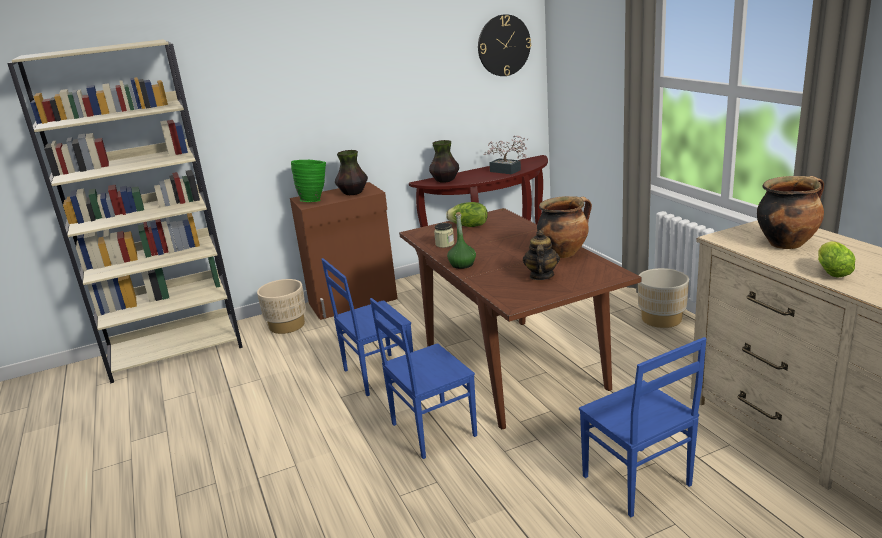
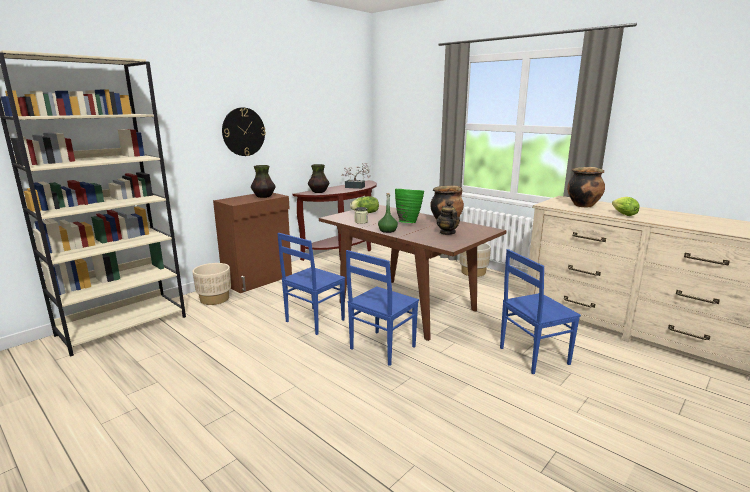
camera: 25 degrees left, 5 degrees down
(314, 200) = (237, 201): green vase -> green vase (408, 222)
(503, 45) = (350, 105): wall clock -> wall clock (243, 132)
(636, 482) = (532, 355): blue chair -> blue chair turned 120 degrees clockwise

